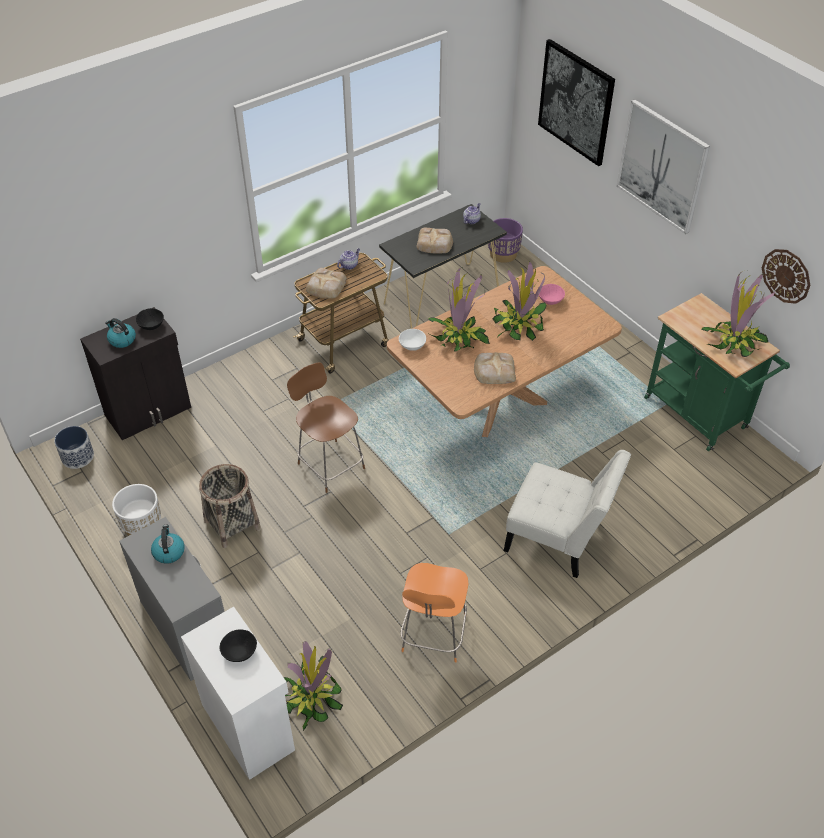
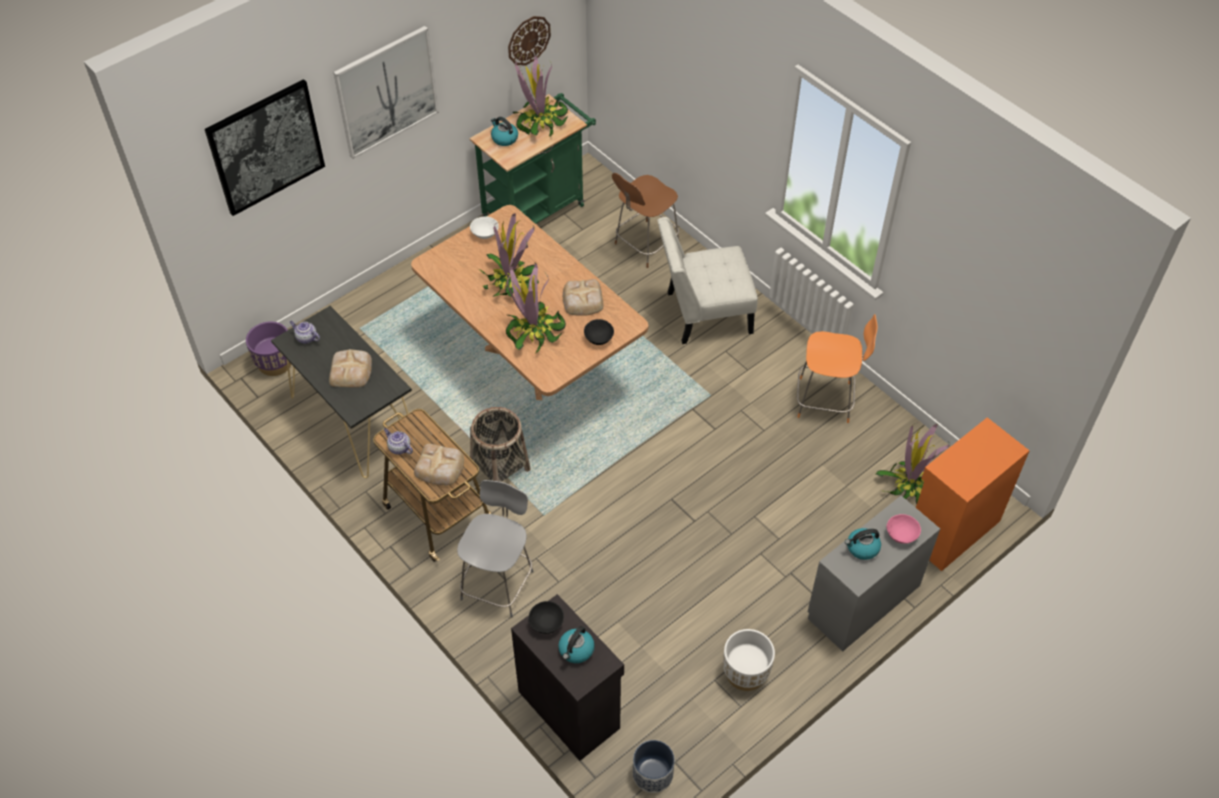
camera: 95 degrees left, 5 degrees up
(232, 524) = (728, 583): basket -> basket (500, 467)
(240, 652) = (969, 454): black bowl -> black bowl (599, 338)
(249, 725) = (951, 529): white cabinet -> orange cabinet
(270, 375) = (498, 583): none -> grey stool
(329, 464) = (633, 504): brown stool -> brown stool (645, 245)
(412, 345) = (550, 369): white bowl -> white bowl (485, 234)
(551, 300) = (469, 257): pink bowl -> pink bowl (901, 534)
(558, 539) = (703, 313): white chair -> white chair turned 120 degrees counterclockwise
(703, 315) = (504, 138): none -> kettle

